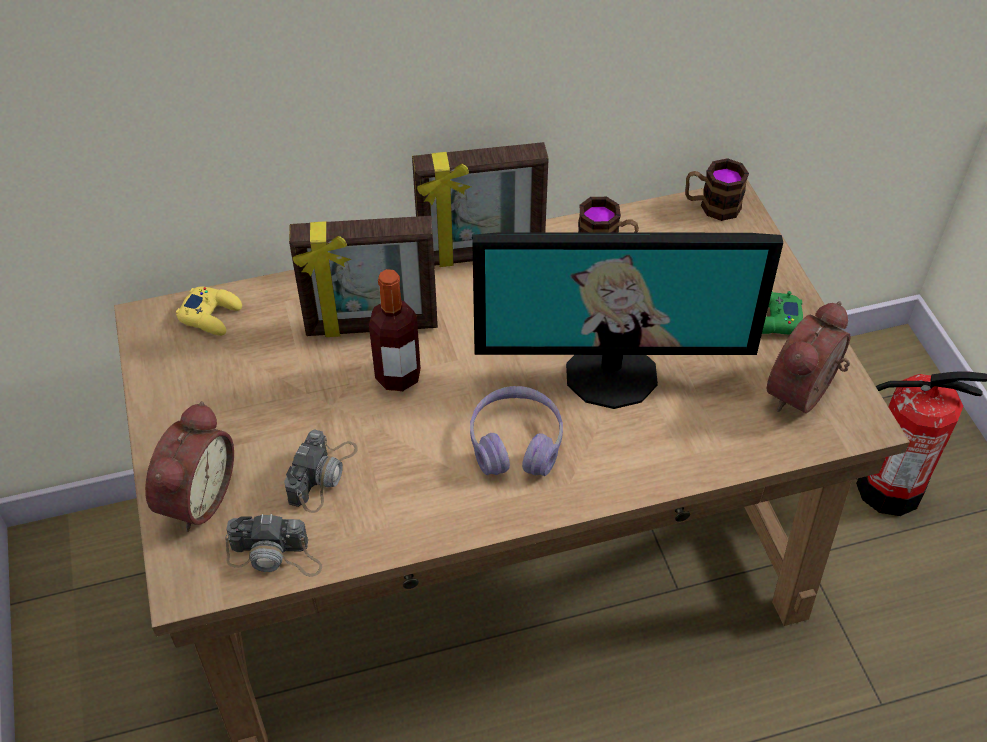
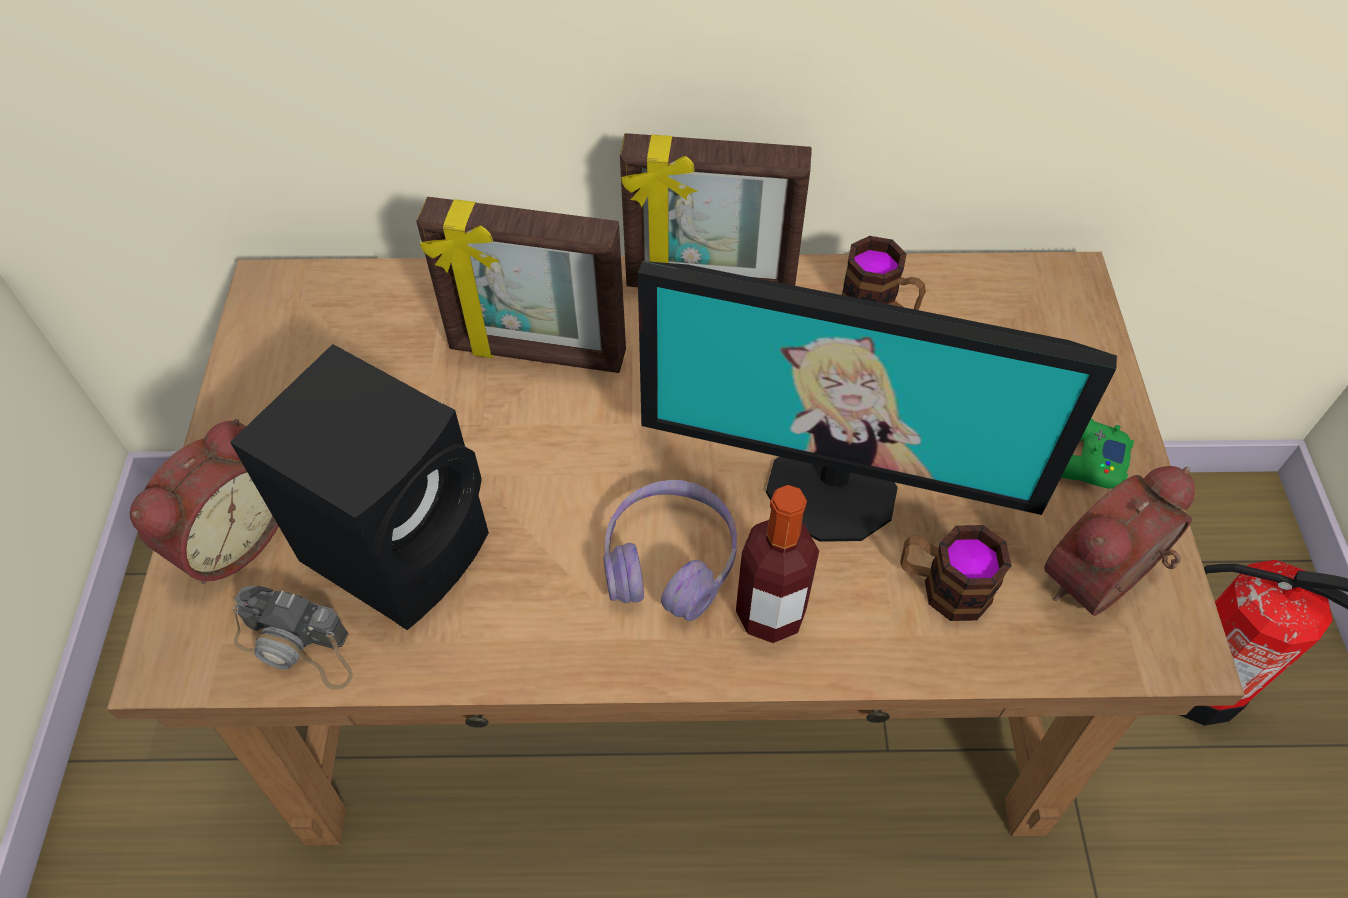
camera: 15 degrees right, 5 degrees up
(211, 315) = (345, 296): yellow game controller -> none
(322, 474) = (401, 544): camera -> black speaker
(398, 376) = (546, 428): bottle -> bottle (770, 613)
(711, 206) = (1041, 279): mug -> mug (942, 586)

